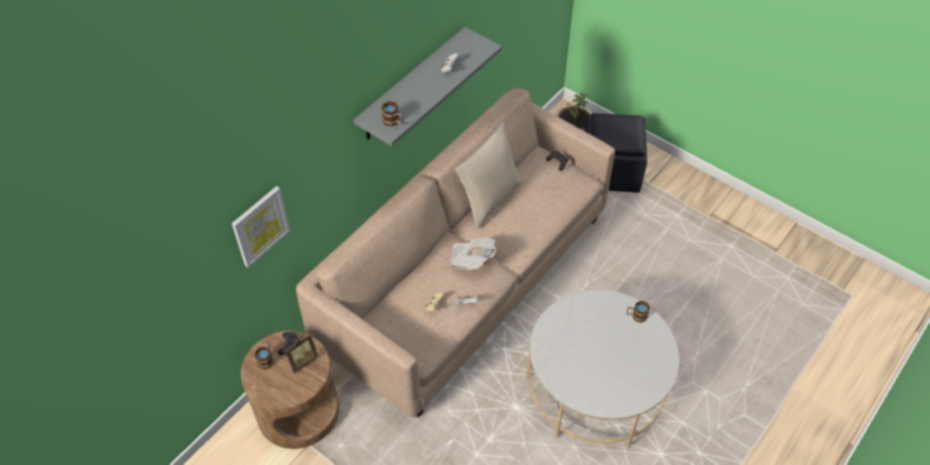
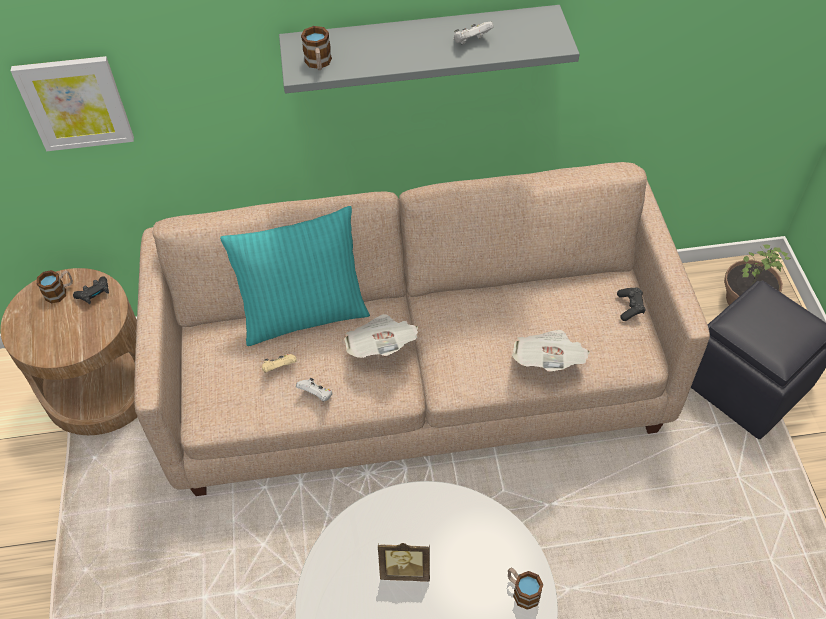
camera: 45 degrees right, 0 degrees up
(302, 361) = (86, 321): picture frame -> picture frame (405, 570)
(414, 273) = (304, 314): none -> turquoise pillow
(489, 199) = (489, 291): beige pillow -> none
(550, 211) = (548, 361): none -> newspaper

